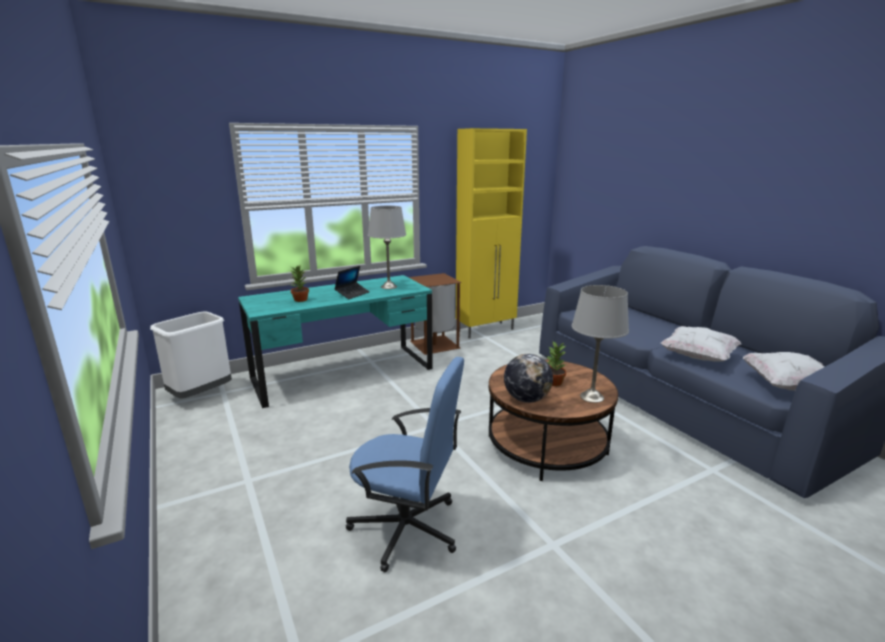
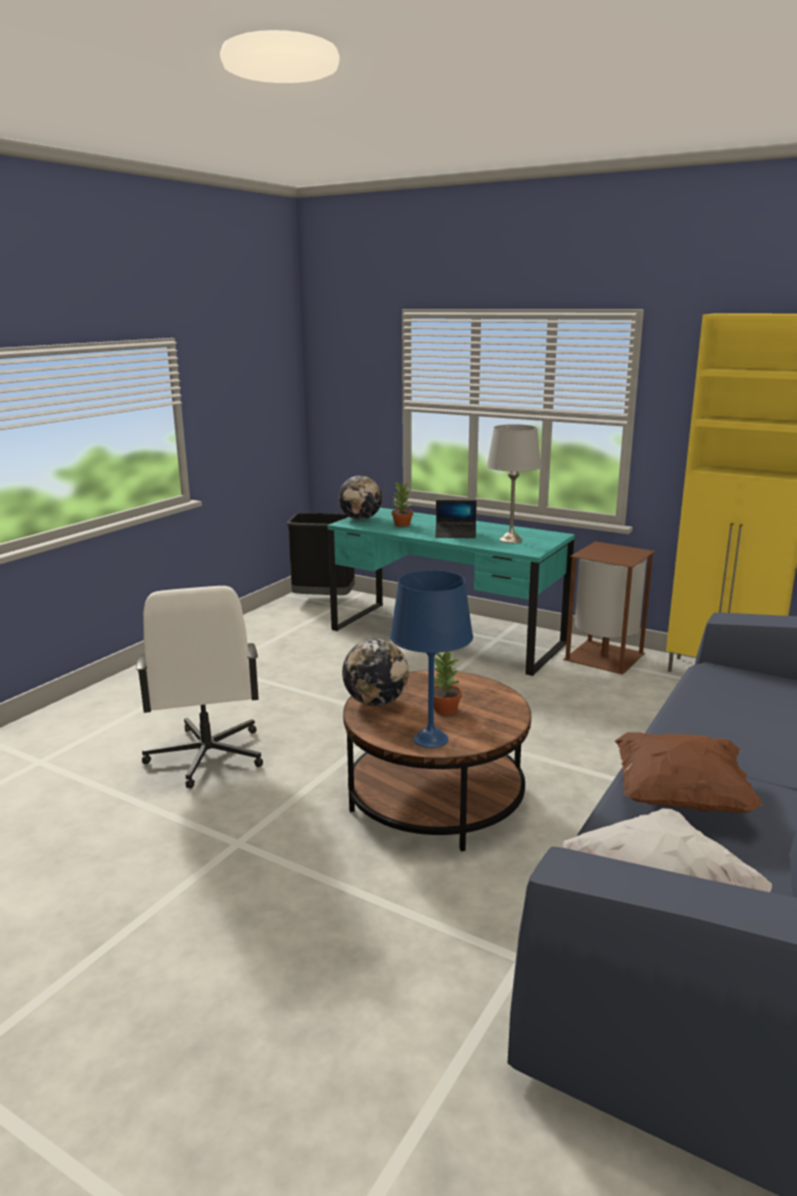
camera: 60 degrees right, 0 degrees up
(200, 395) = (323, 600): white trash can -> black trash can
(259, 306) = (360, 519): none -> globe
(407, 528) = (206, 756): blue office chair -> white office chair
(592, 397) = (430, 739): grey table lamp -> blue table lamp
(697, 357) = (680, 797): white pillow -> brown pillow

